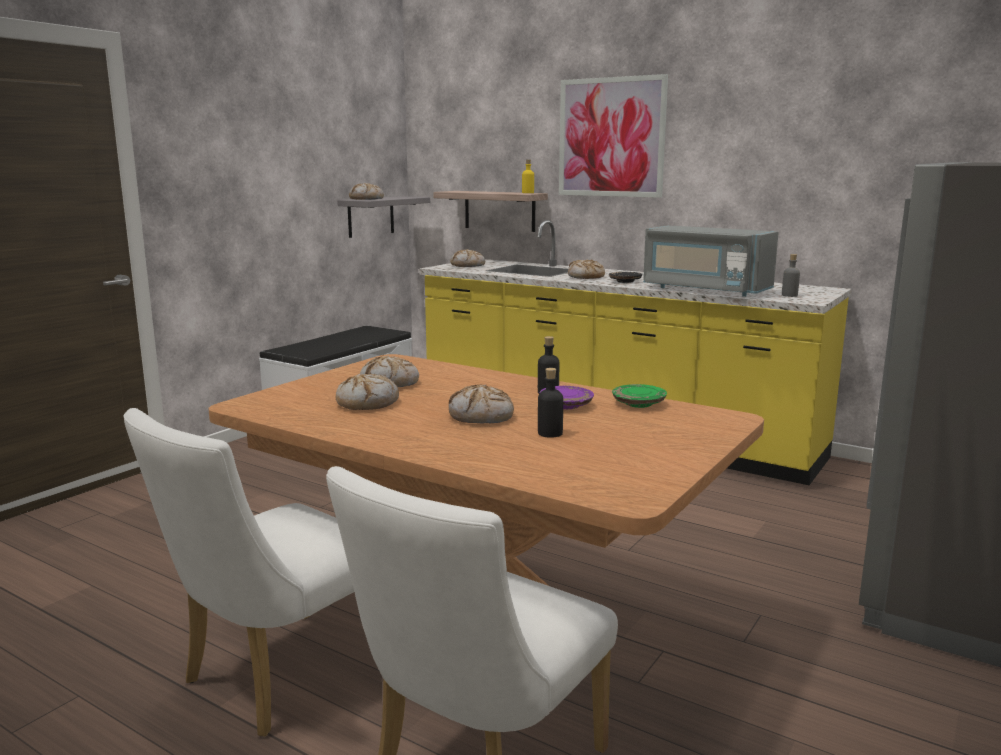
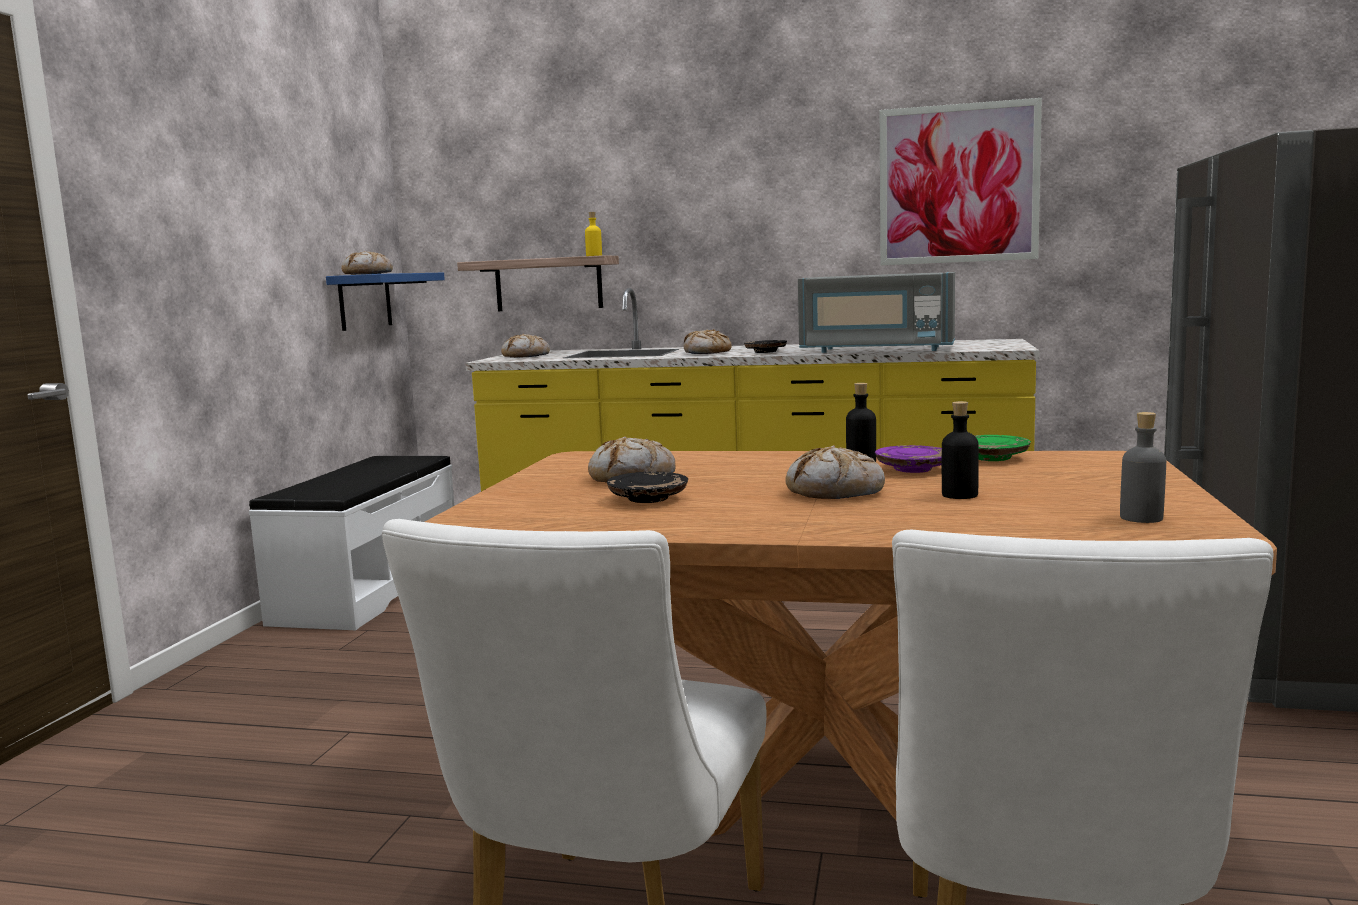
camera: 20 degrees left, 5 degrees down
(368, 403) = (648, 499): bread -> black plate
(371, 216) = (365, 301): grey shelf -> blue shelf
(611, 137) = (703, 179): picture -> picture (958, 184)
(789, 295) = (979, 346): grey bottle -> grey bottle (1141, 518)

